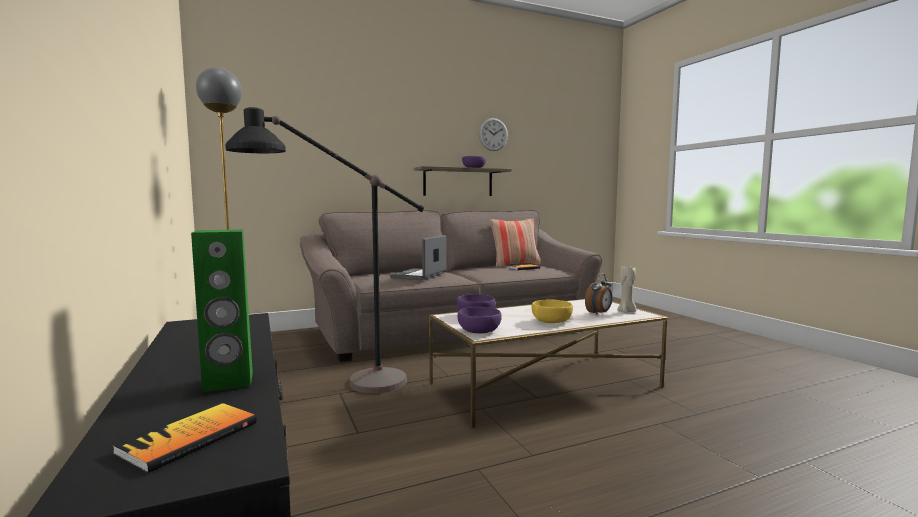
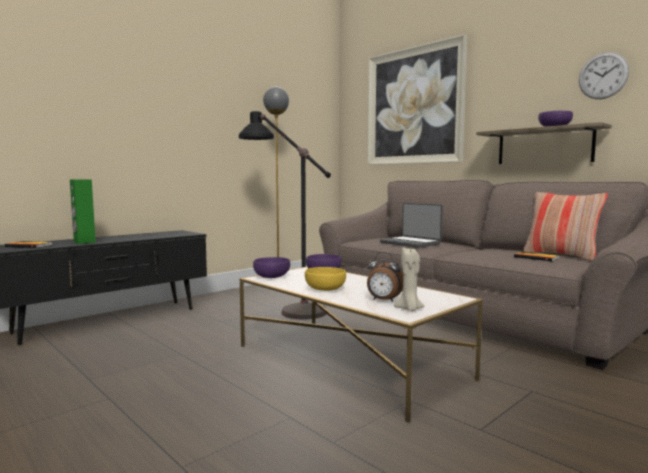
camera: 70 degrees right, 0 degrees up
(325, 128) = (414, 106): none -> picture
(419, 275) = (411, 243): laptop -> laptop turned 135 degrees counterclockwise

